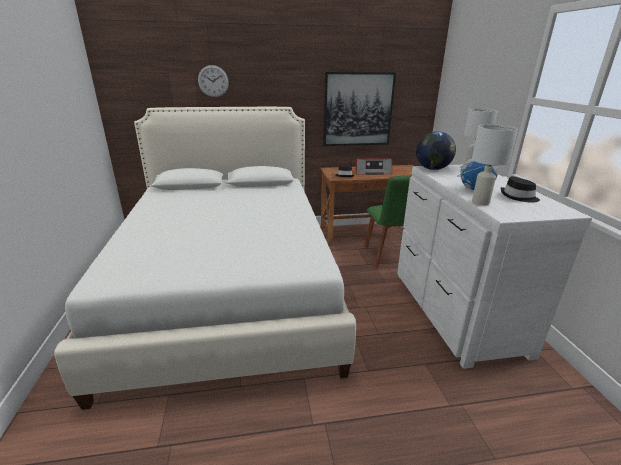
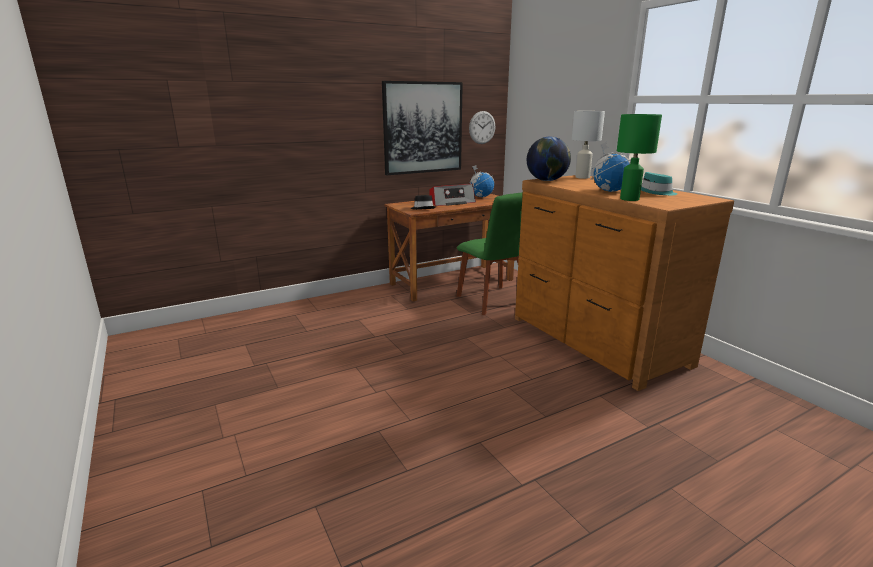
camera: 20 degrees left, 5 degrees down
(213, 81) = (236, 92): wall clock -> wall clock (482, 127)
(229, 288) = (314, 369): white bed -> none
(402, 168) = (481, 197): none -> globe
(454, 311) = (595, 341): white dresser -> brown dresser
(480, 202) = (629, 199): white table lamp -> green table lamp
(518, 197) = (656, 193): black hat -> turquoise hat

